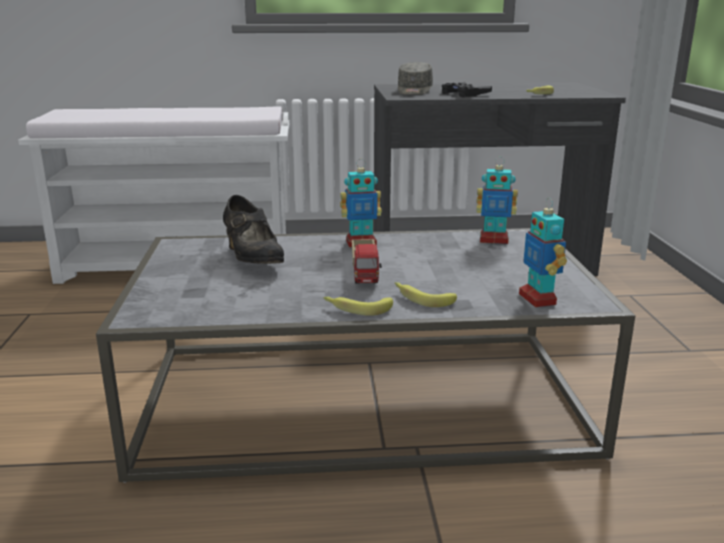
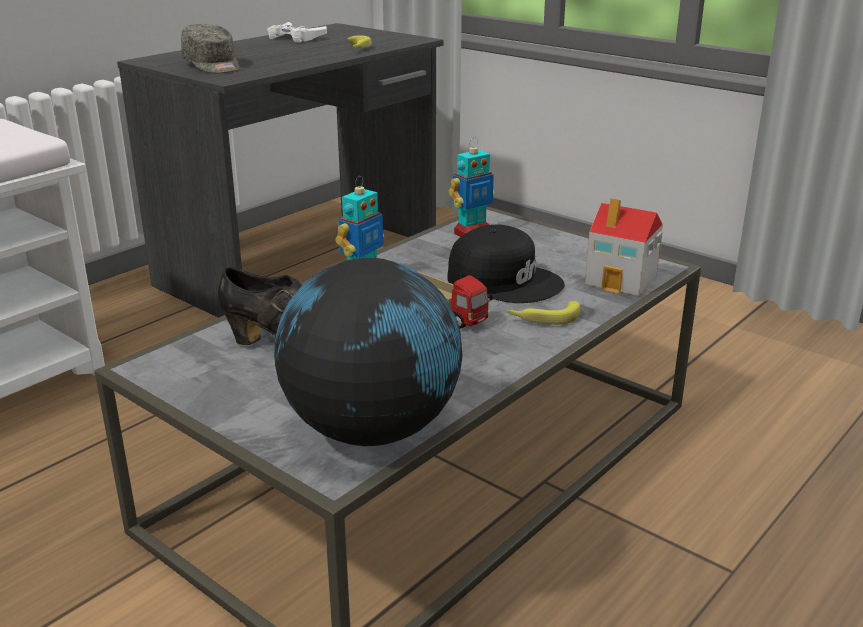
camera: 45 degrees left, 5 degrees up
(193, 308) = (371, 430): none -> globe
(357, 308) = (517, 353): banana -> none
(449, 270) = (504, 280): none -> black cap
(464, 94) = (284, 61): black game controller -> none
(516, 85) = (295, 38): none -> white game controller
(538, 299) = (622, 280): toy robot -> toy house

